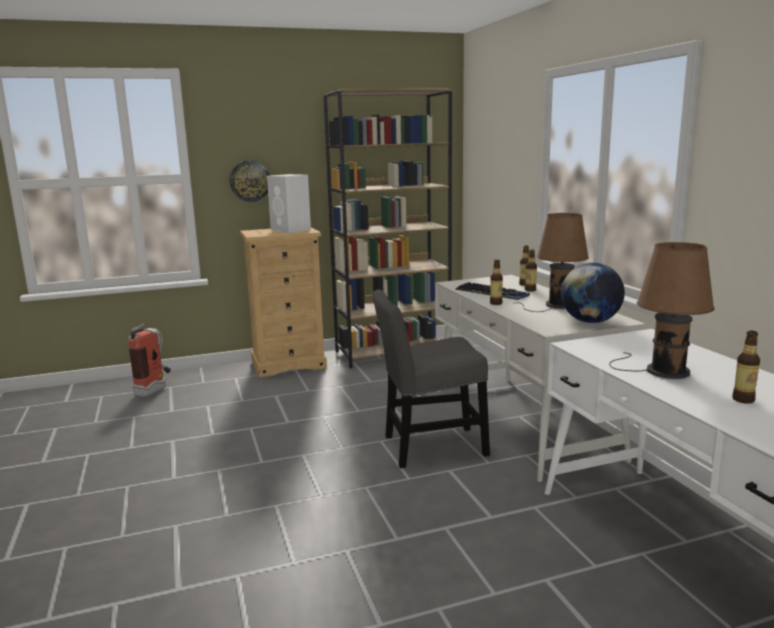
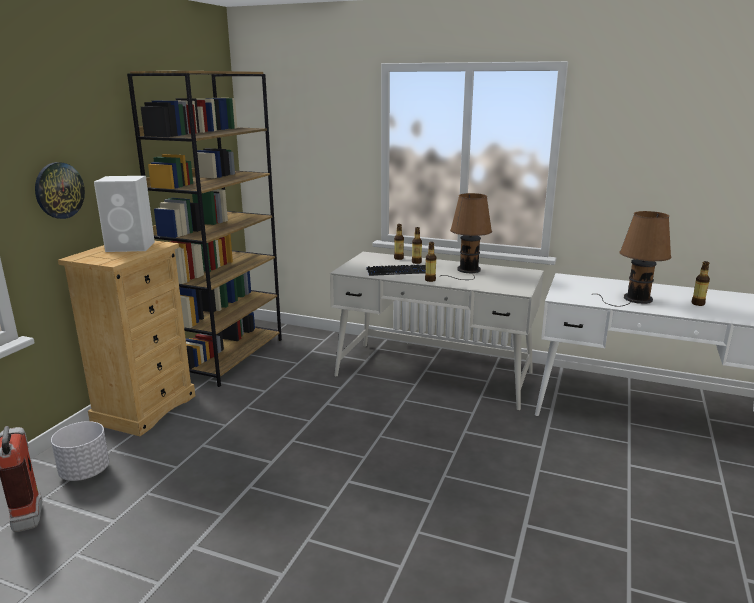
camera: 50 degrees left, 5 degrees up
(205, 383) = (85, 472): none -> white planter
(429, 447) = (420, 422): grey chair -> none
(590, 321) = (519, 277): globe -> none

